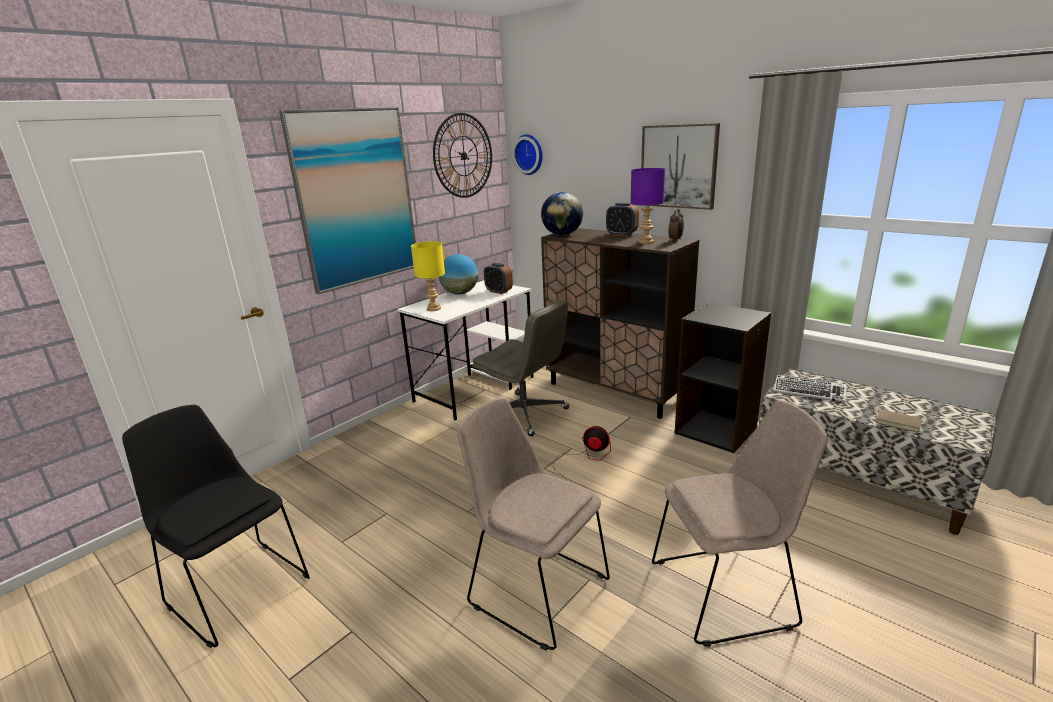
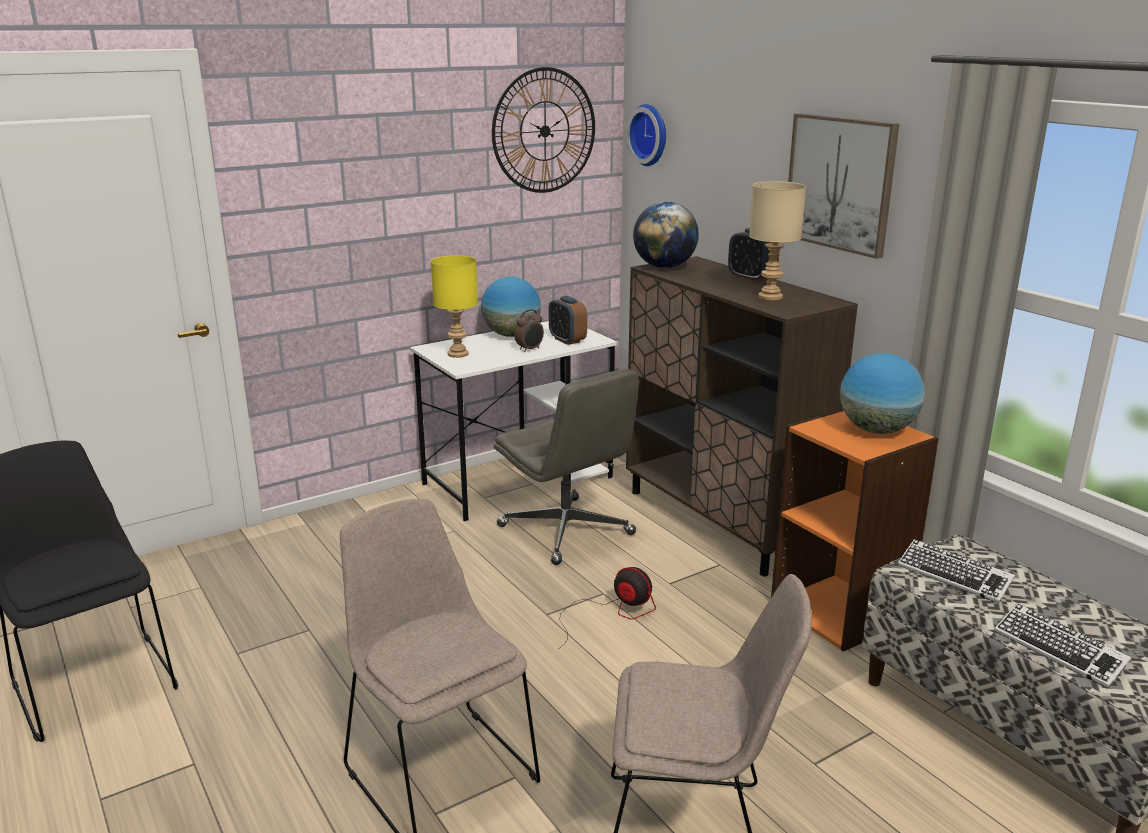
camera: 15 degrees right, 0 degrees up
(356, 198) = (362, 186): picture -> none
(645, 242) = (769, 296): purple table lamp -> beige table lamp
(675, 240) = (820, 299): alarm clock -> alarm clock (530, 349)
(716, 430) = (840, 611): black bookcase -> orange bookcase
(734, 313) = (876, 430): none -> globe
(898, 422) = (1059, 651): brown book -> keyboard

